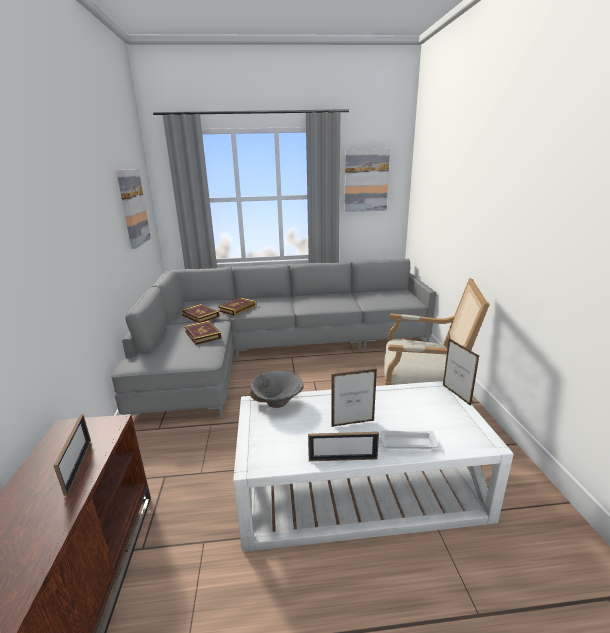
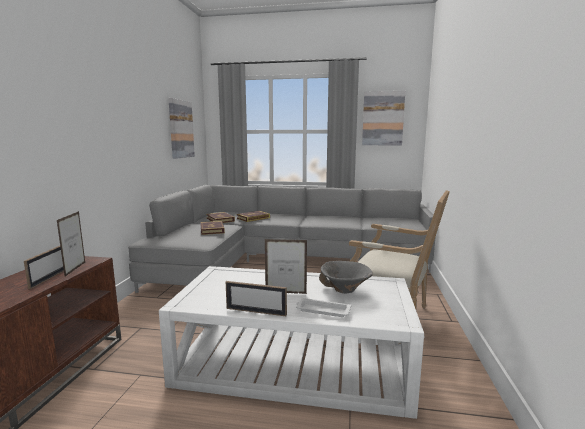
camera: 15 degrees right, 10 degrees down
(277, 403) = (234, 273): grey bowl -> grey bowl (345, 290)
(456, 395) = (400, 287): picture frame -> picture frame (75, 269)

